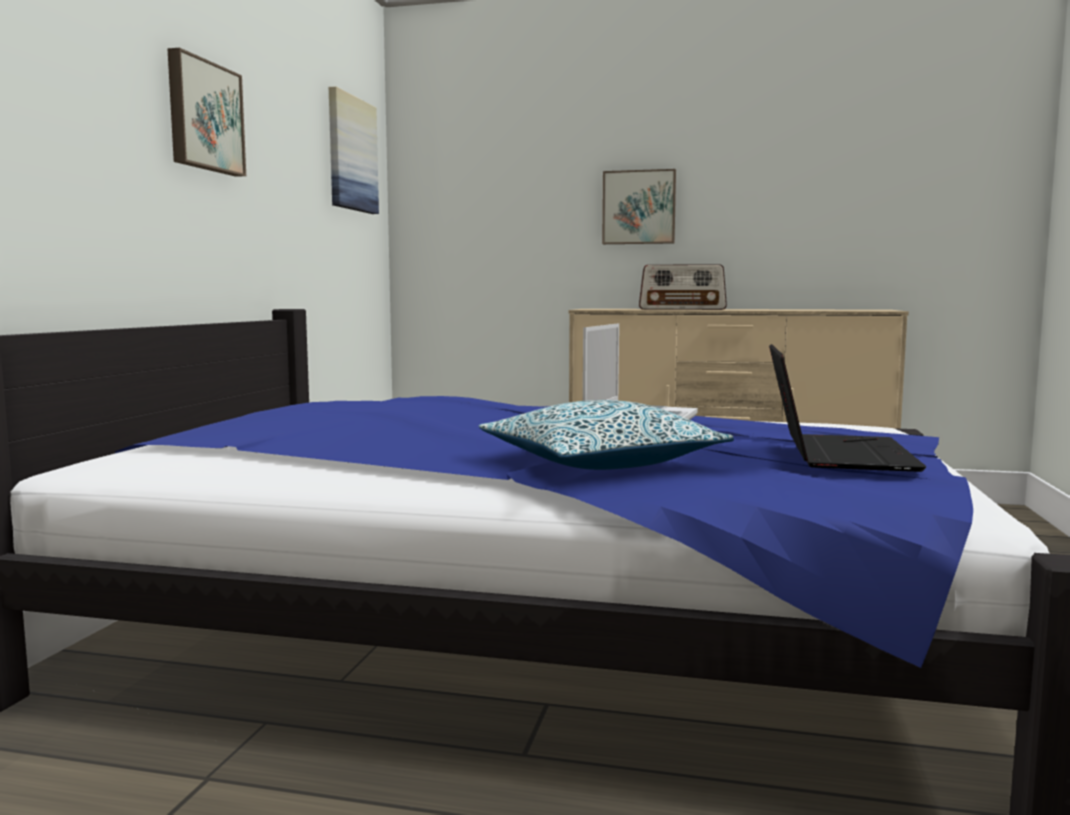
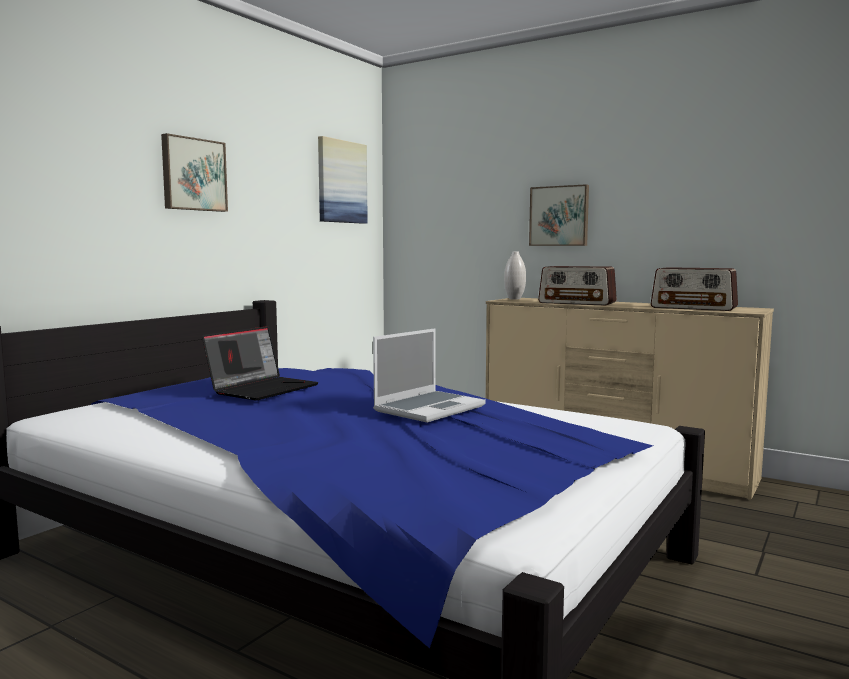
camera: 20 degrees right, 0 degrees up
(594, 308) = (514, 299): none -> white vase
(600, 462) = (322, 447): pillow -> none
(820, 309) = (694, 307): none -> radio
(834, 454) = (501, 457): laptop -> laptop (263, 389)

